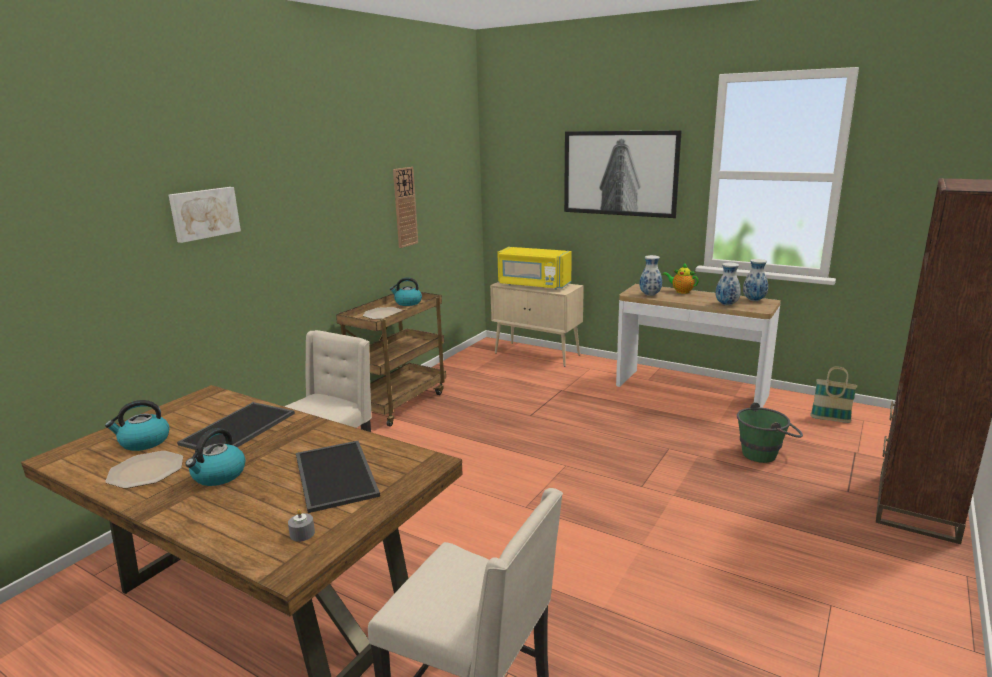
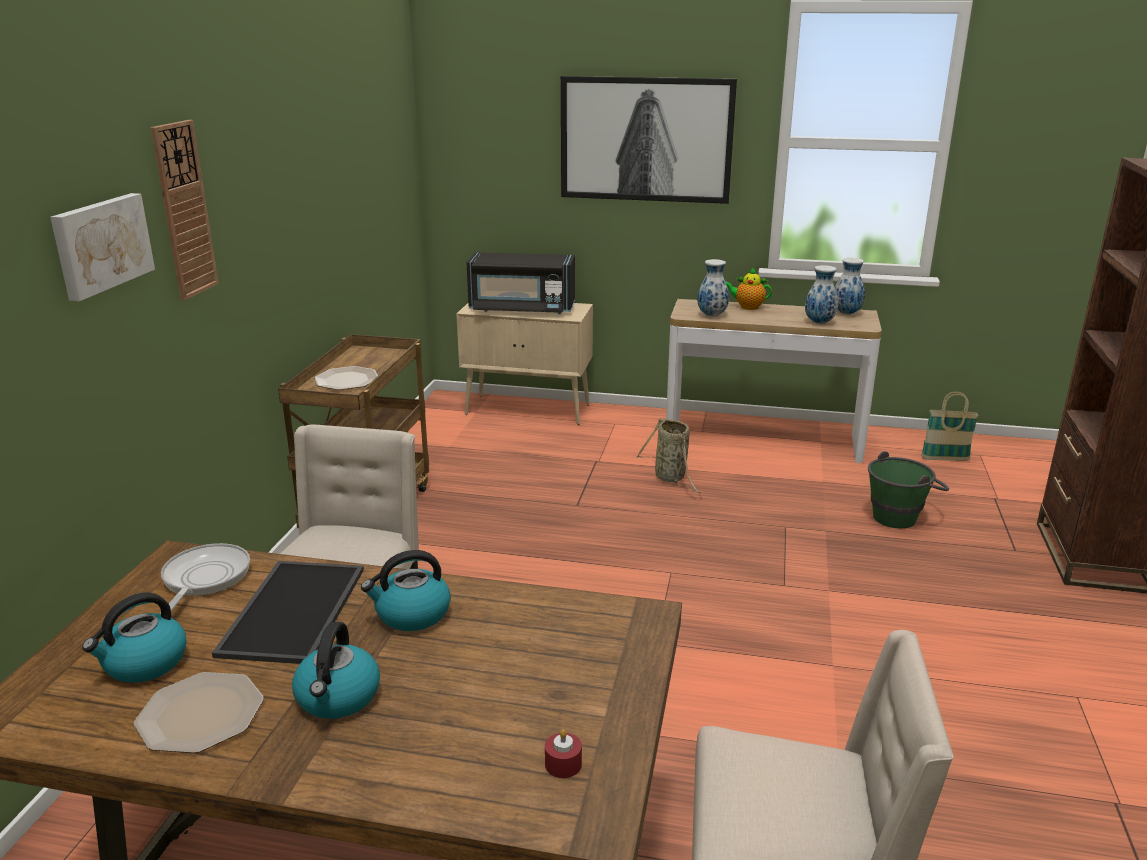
camera: 20 degrees left, 5 degrees up
(210, 406) = (204, 579): none -> frying pan
(302, 533) = (563, 764): grey candle -> red candle
(333, 475) = (521, 661): tray -> none
(405, 207) = (341, 202): wall clock -> wall clock (184, 210)
(407, 303) = (368, 356): kettle -> kettle (412, 614)
(533, 285) = (521, 309): yellow microwave -> black microwave
(606, 407) = (671, 478): none -> basket

